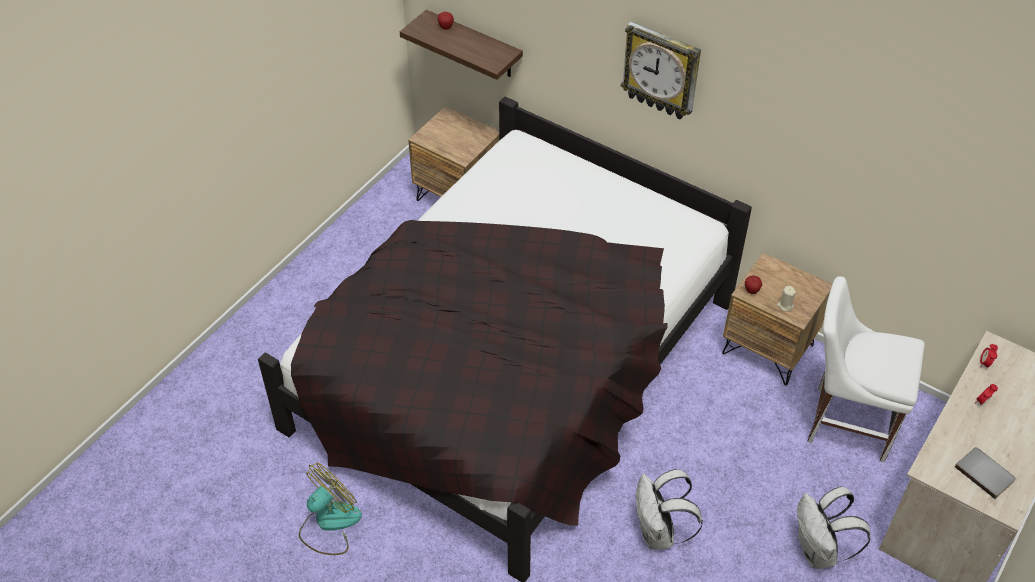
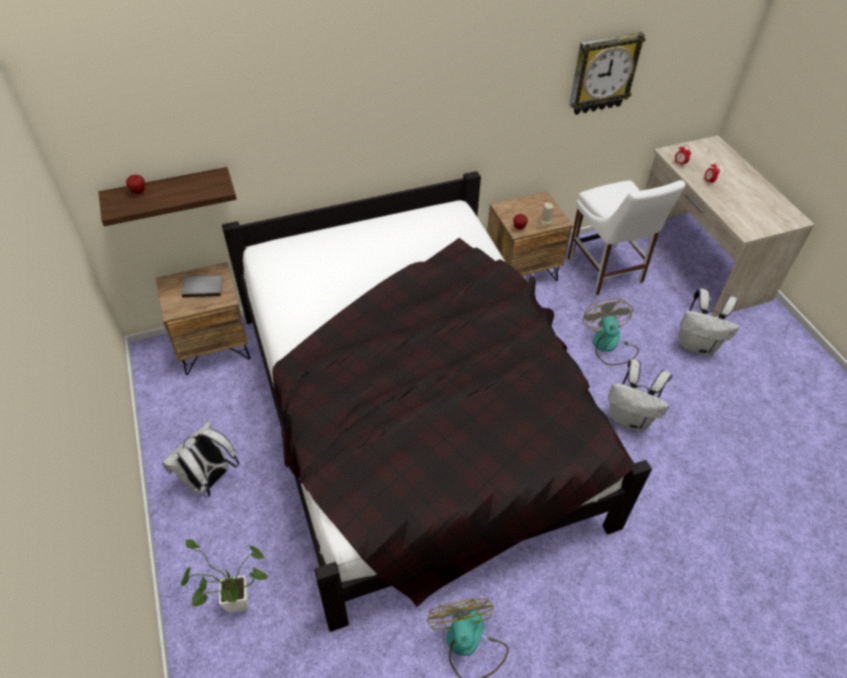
camera: 55 degrees left, 0 degrees up
(255, 360) = (233, 604): none -> potted plant
(338, 279) = (209, 480): none -> white backpack
(661, 71) = (376, 98): wall clock -> wall clock (603, 73)
(738, 472) = (609, 346): none -> fan
(845, 421) = (606, 272): white chair -> white chair turned 75 degrees counterclockwise
(985, 473) = (764, 211): grey book -> grey book (203, 286)

